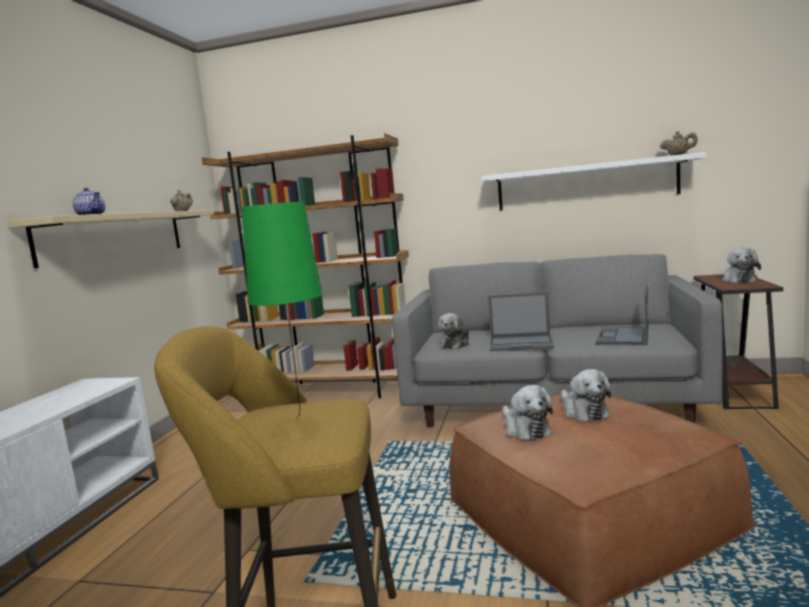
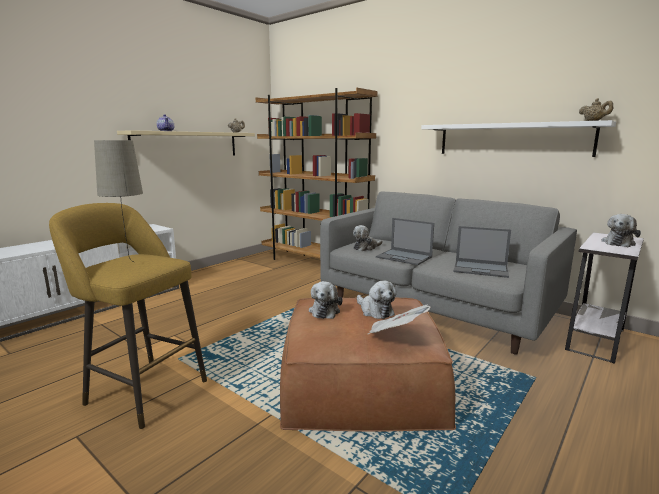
camera: 25 degrees right, 5 degrees up
(302, 423) = (129, 265): green table lamp -> beige table lamp
(583, 411) = (375, 311): plush toy -> plush toy turned 45 degrees counterclockwise
(623, 337) = (481, 269): laptop -> laptop turned 120 degrees counterclockwise
(656, 429) = (396, 334): none -> newspaper
(733, 391) = (595, 339): brown side table -> white side table

